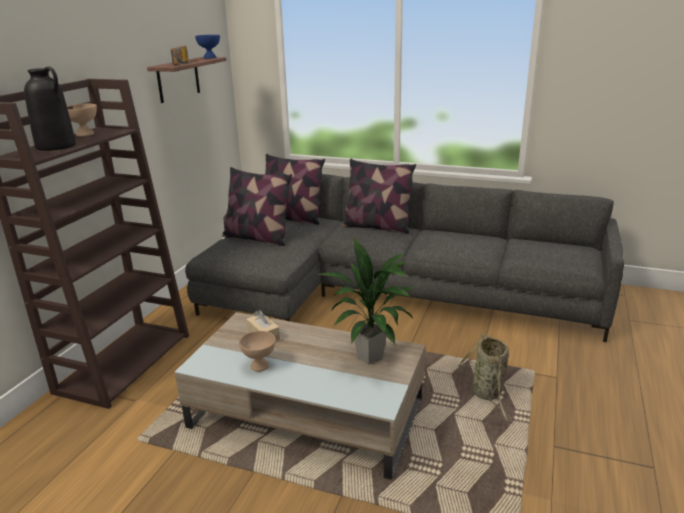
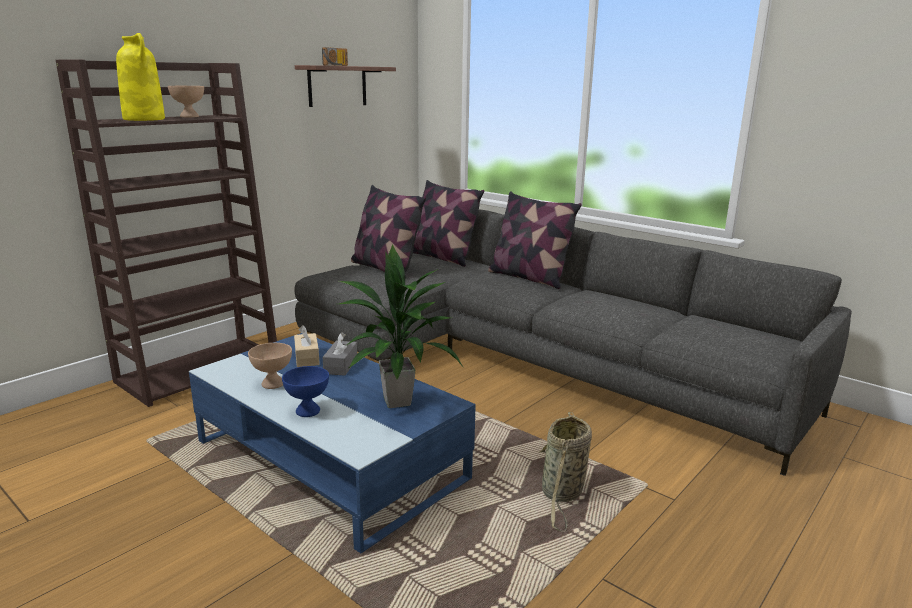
camera: 20 degrees right, 5 degrees down
(56, 146) = (144, 119): black vase -> yellow vase
(209, 57) = (377, 66): blue bowl -> blue bowl (307, 411)
(297, 336) = (340, 366): none -> grey tissue box
(306, 413) = (329, 460): beige coffee table -> blue coffee table

